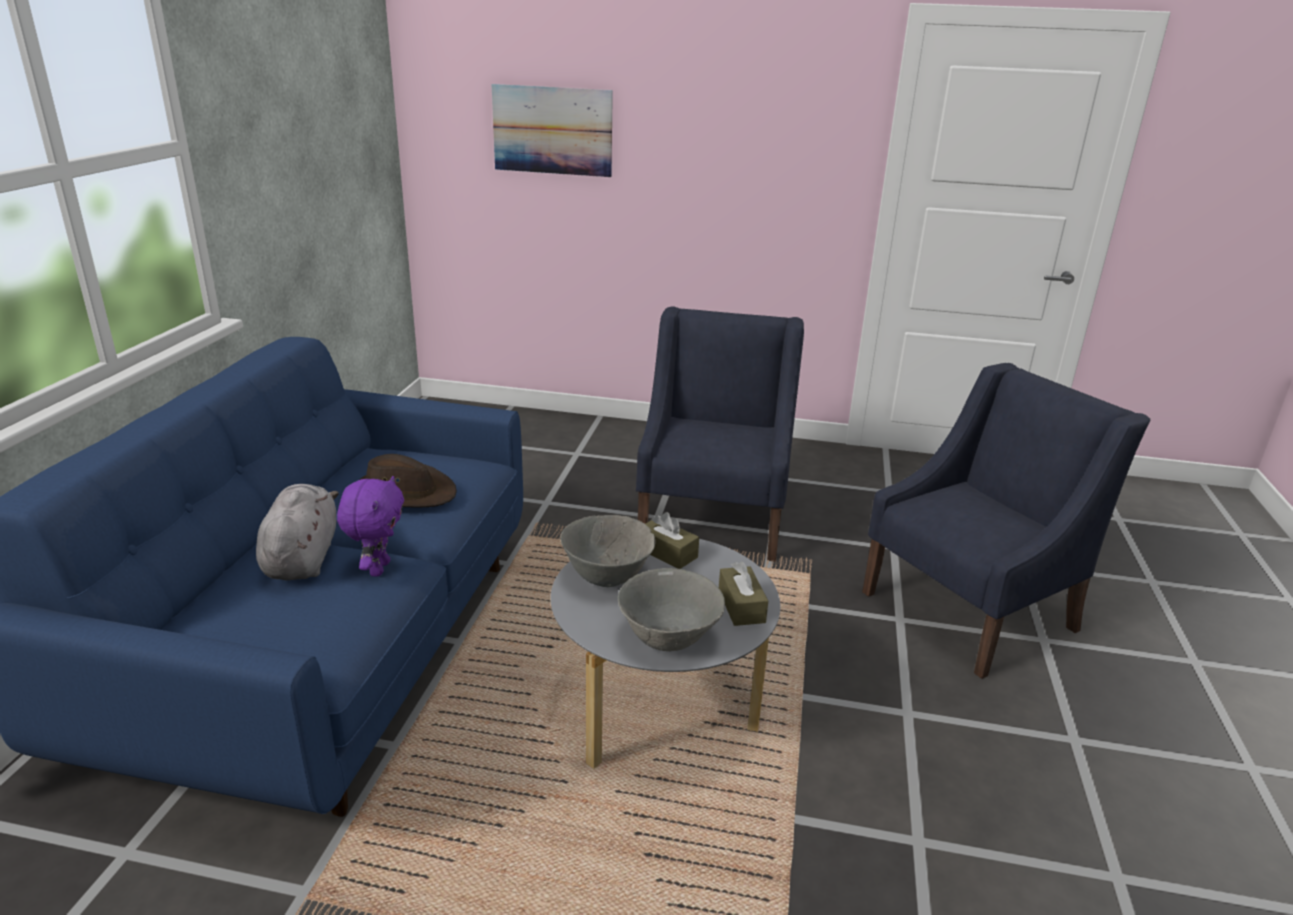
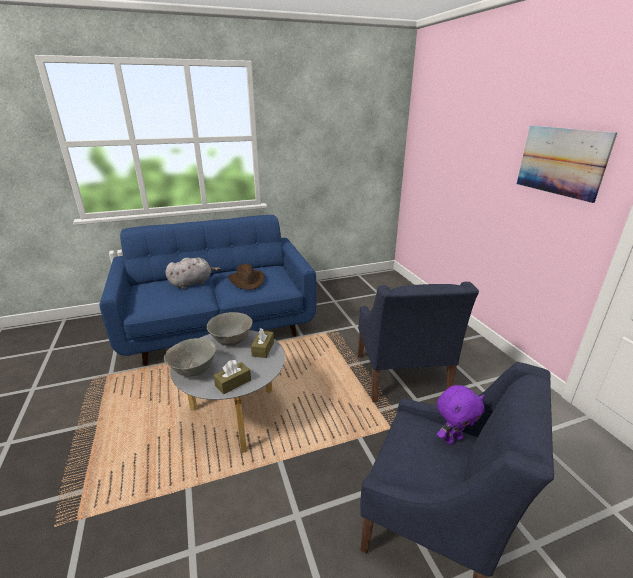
camera: 60 degrees right, 0 degrees up
(378, 568) = (195, 296): purple plush toy -> purple plush toy (453, 438)
(552, 130) = (453, 150): picture -> picture (561, 161)
(714, 519) = (402, 375): blue armchair -> blue armchair turned 105 degrees clockwise

